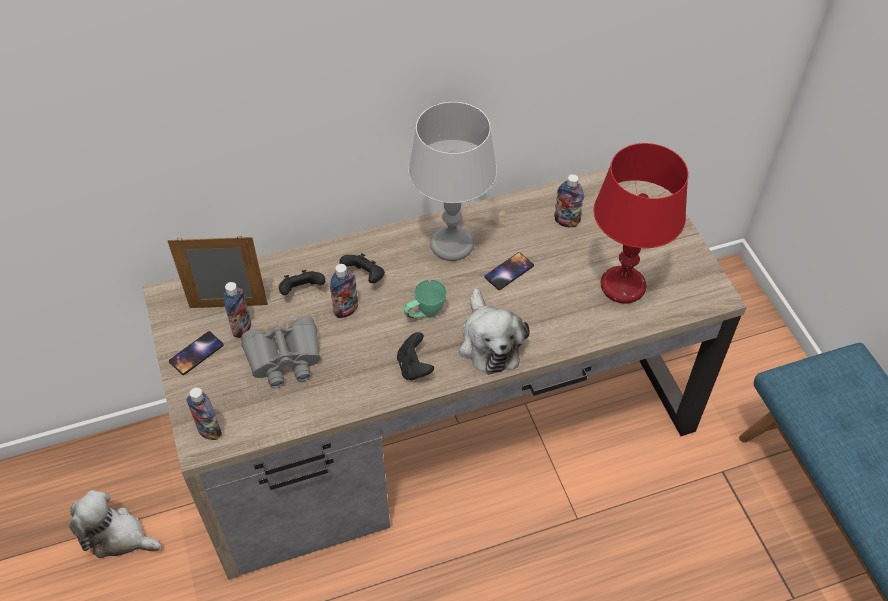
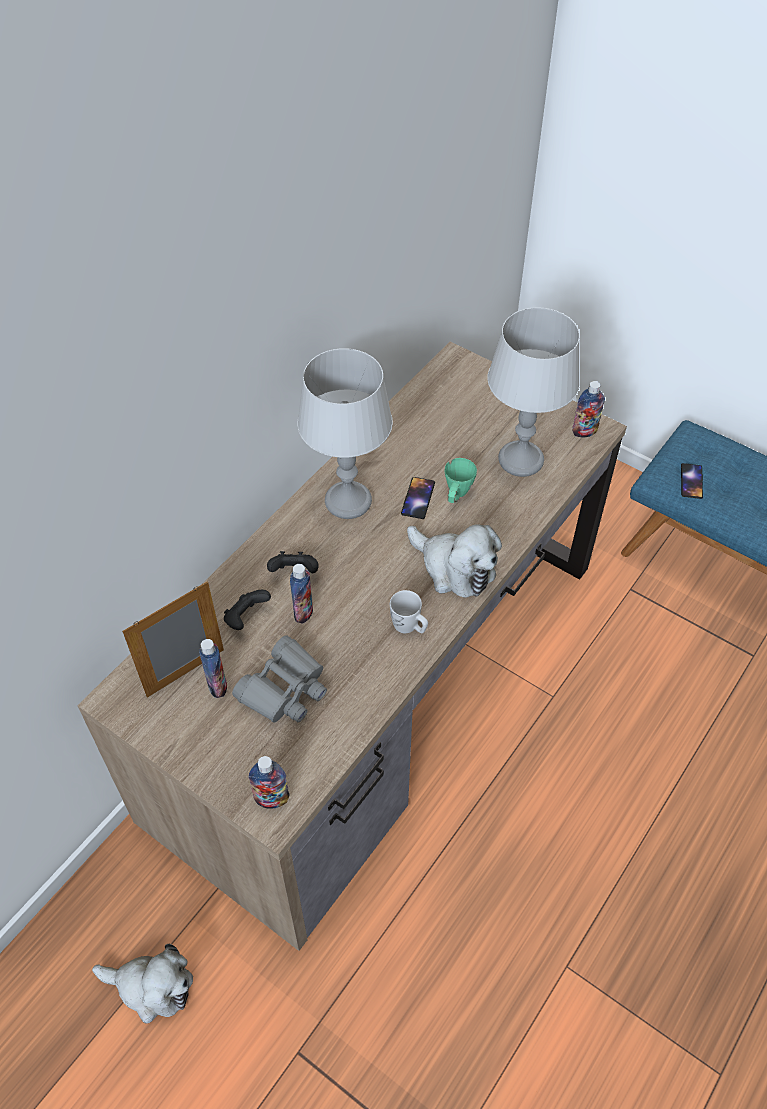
camera: 35 degrees left, 0 degrees up
(117, 535) = (152, 987): plush toy -> plush toy turned 150 degrees counterclockwise
(196, 353) = (193, 736): phone -> phone (691, 481)
(414, 367) = (409, 627): black game controller -> white mug
(424, 315) = (378, 576): green mug -> green mug (456, 496)
(566, 221) = (429, 430): bottle -> bottle (584, 432)
(622, 286) = (520, 460): red table lamp -> grey table lamp

